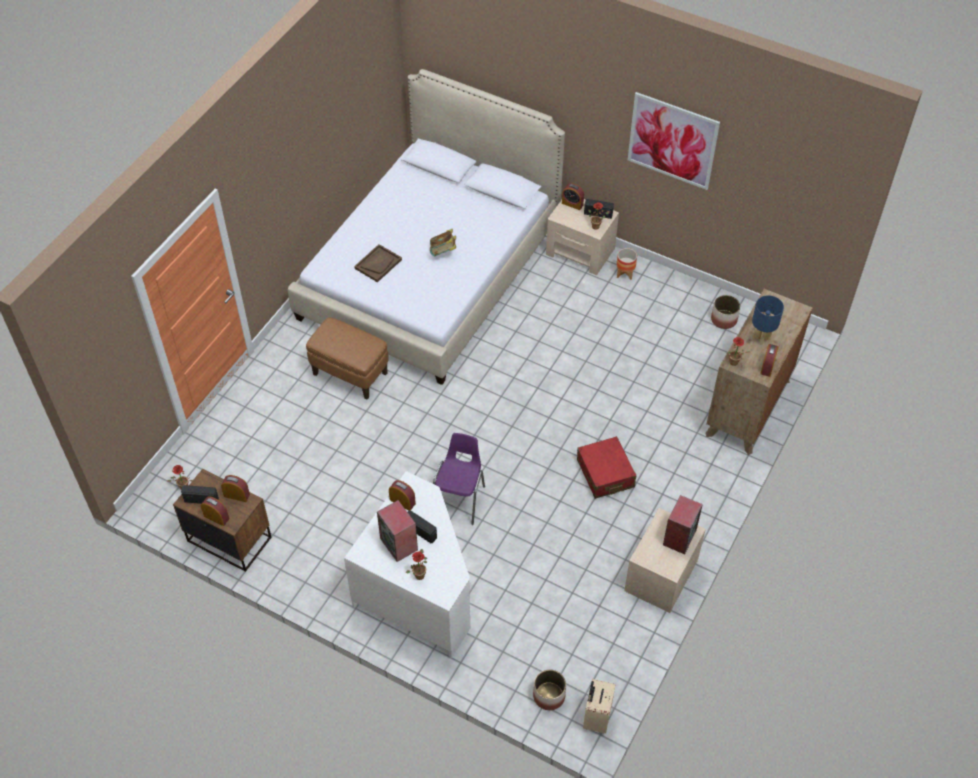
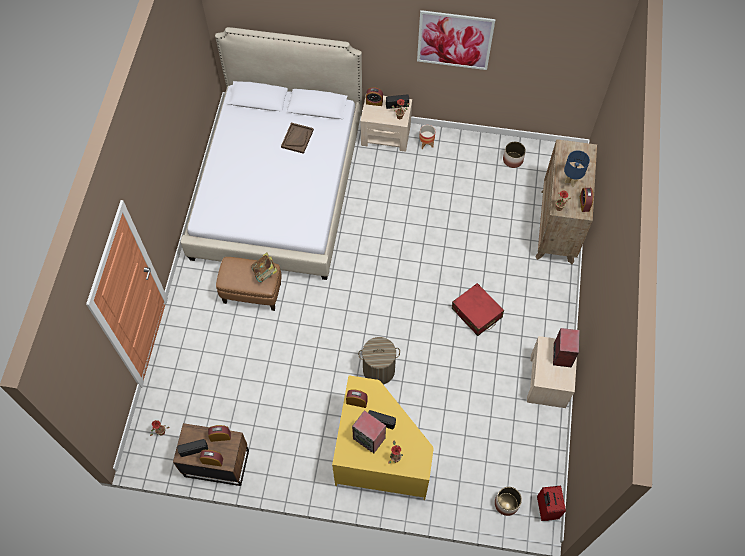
camera: 20 degrees left, 10 degrees up
(378, 264) = (247, 201): brown tray -> brown tray (297, 138)
(418, 592) = (379, 456): white desk -> yellow desk
(443, 252) = (294, 175): book -> book (265, 273)
(460, 499) = (379, 370): purple chair -> laundry basket
(596, 718) = (546, 508): beige suitcase -> red suitcase

